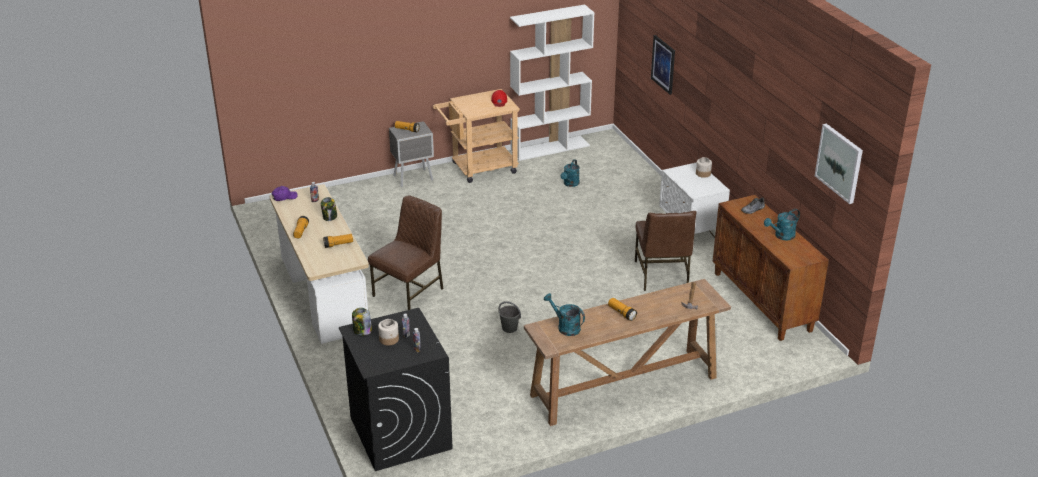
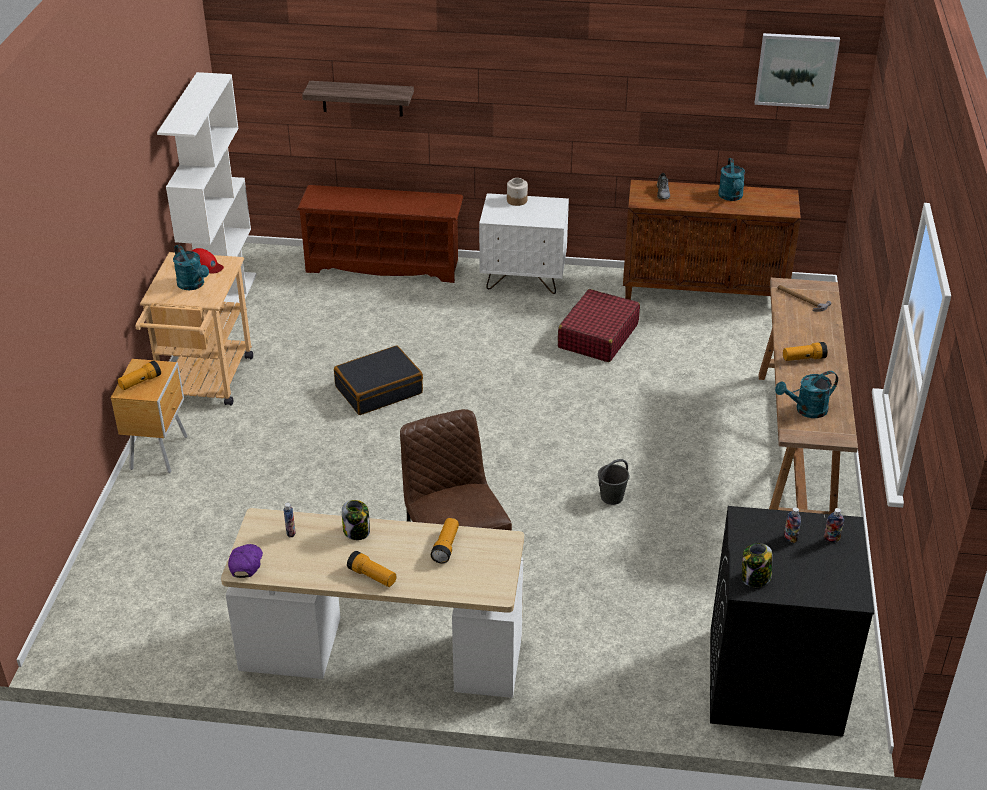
camera: 60 degrees left, 5 degrees up
(389, 339) = (792, 558): jar -> none
(414, 178) = (160, 452): grey nightstand -> brown nightstand
(527, 220) = (378, 390): none -> black suitcase
(570, 184) = (330, 324): turquoise watering can -> turquoise watering can (193, 285)
(647, 180) = (384, 265): none -> brown shoe rack
(662, 275) = (597, 336): brown chair -> red suitcase
(663, 64) = (362, 98): picture -> shelf

